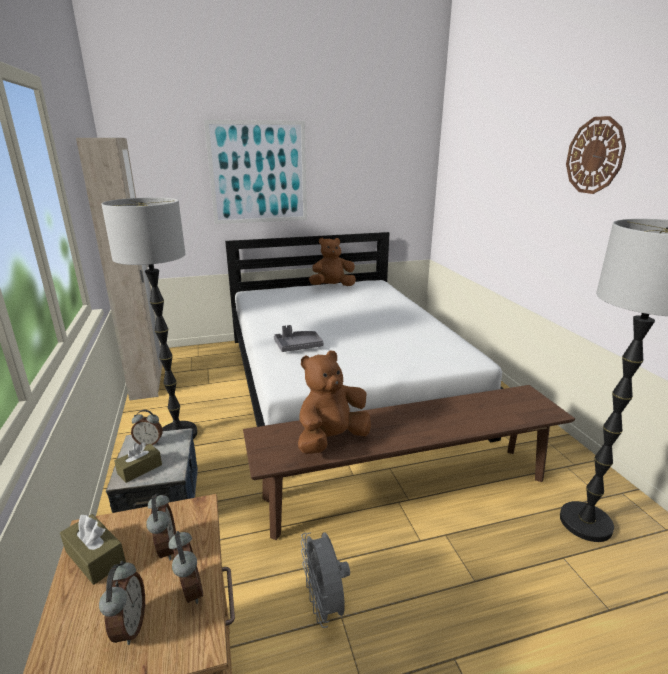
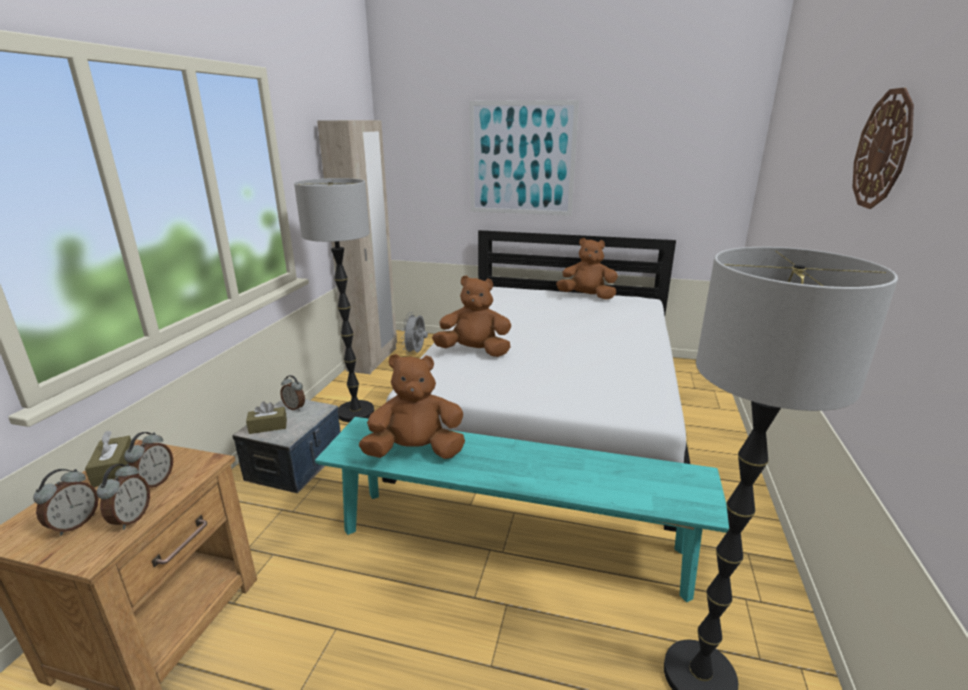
camera: 30 degrees right, 0 degrees up
(298, 346) = (474, 352): grey tray -> brown plush toy
(325, 605) = (333, 610): grey fan -> grey fan (416, 353)
(407, 488) = (511, 540): brown bench -> turquoise bench

